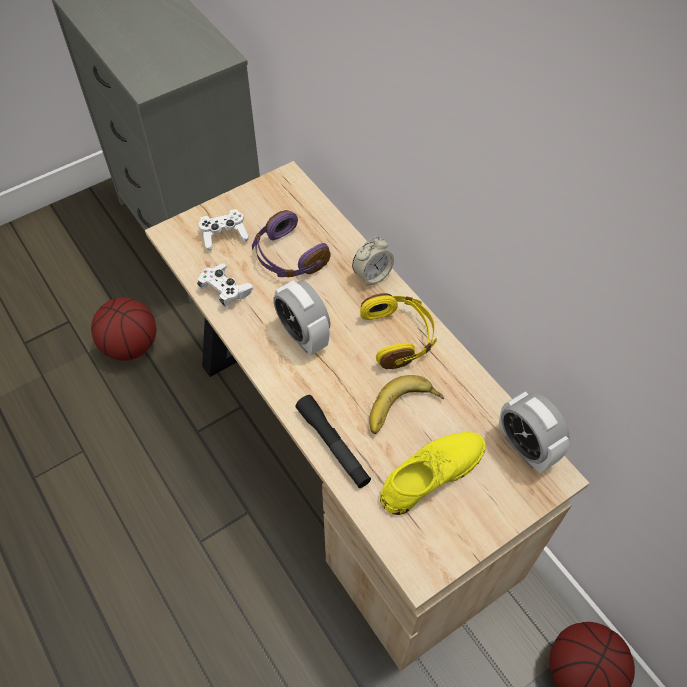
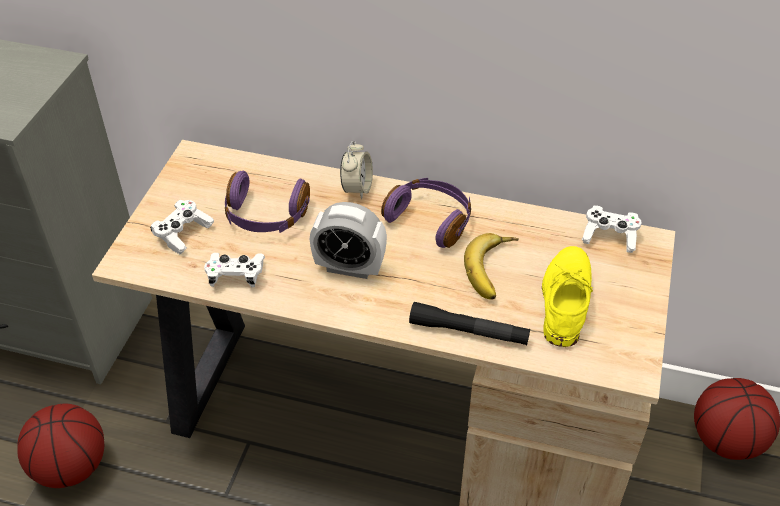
camera: 40 degrees left, 10 degrees down
(399, 337) = (430, 220): yellow headphones -> purple headphones
(525, 448) = (609, 236): alarm clock -> white game controller

